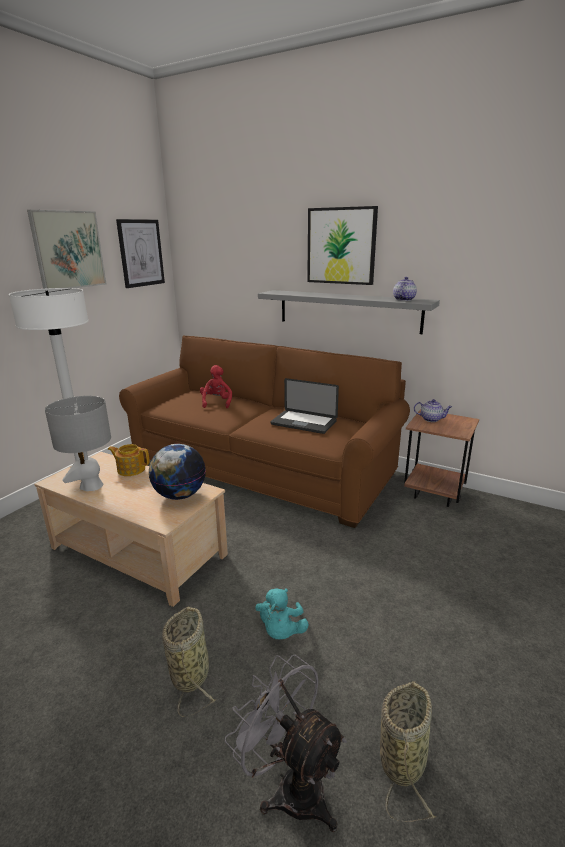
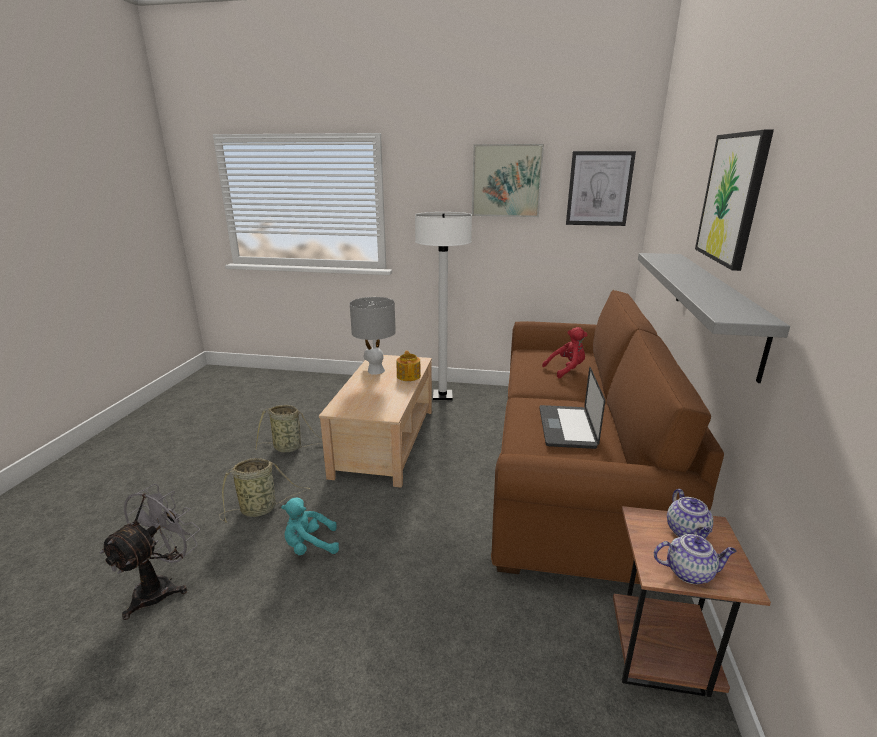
camera: 70 degrees right, 0 degrees up
(179, 495) = (378, 405): globe -> none
(402, 758) = (172, 657): basket -> basket (290, 448)
(403, 299) = (729, 305): teapot -> teapot (690, 572)

